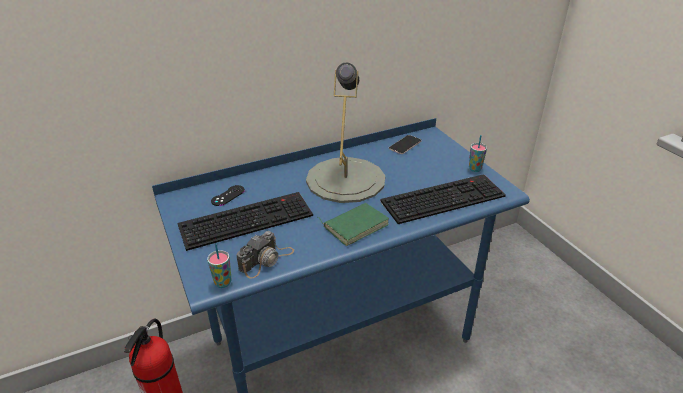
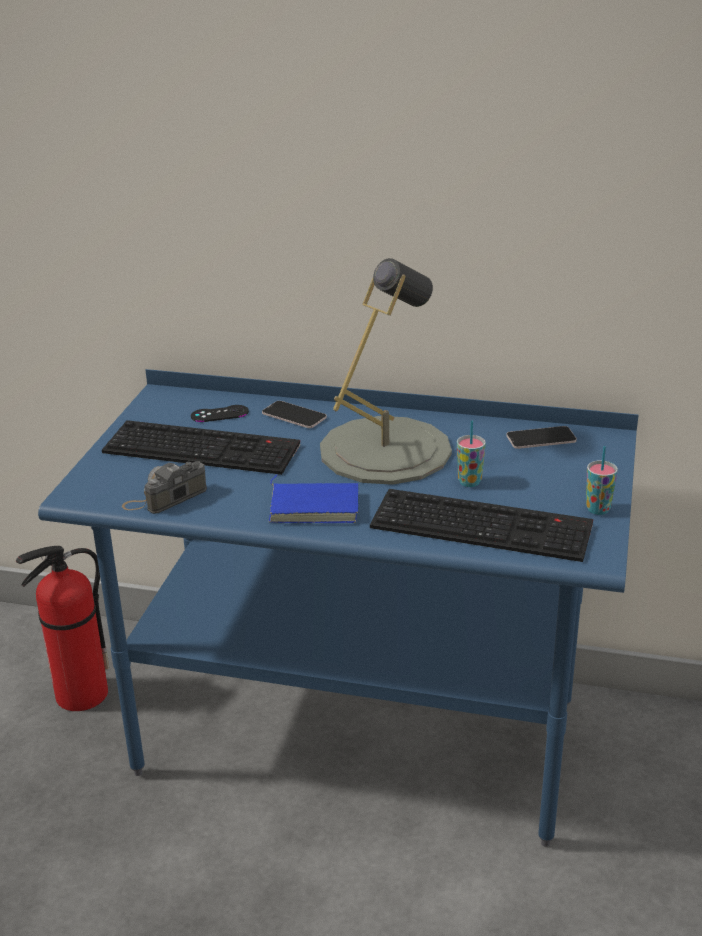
camera: 40 degrees right, 5 degrees down
(223, 283) = (94, 499): cup -> cup (469, 482)
(266, 260) = (165, 497): camera -> camera turned 150 degrees clockwise
(272, 180) = (294, 415): none -> phone
(355, 225) = (315, 506): green book -> blue book

